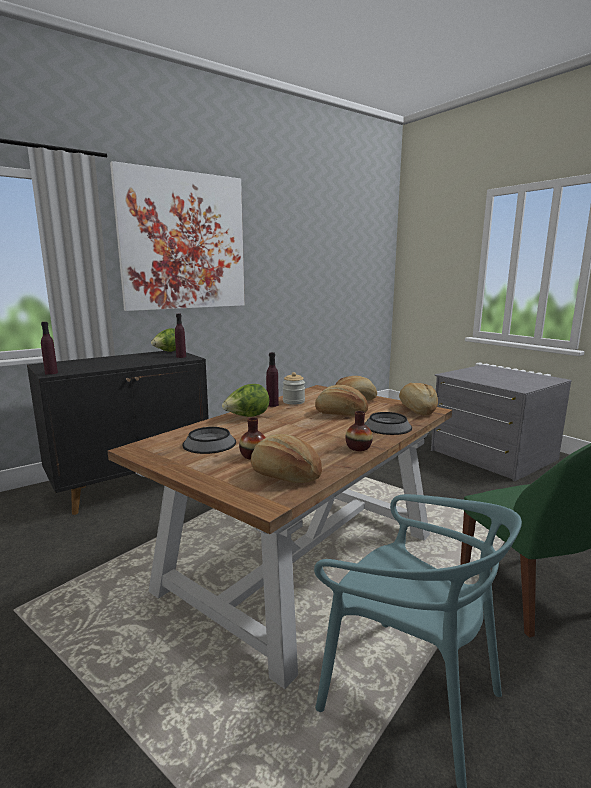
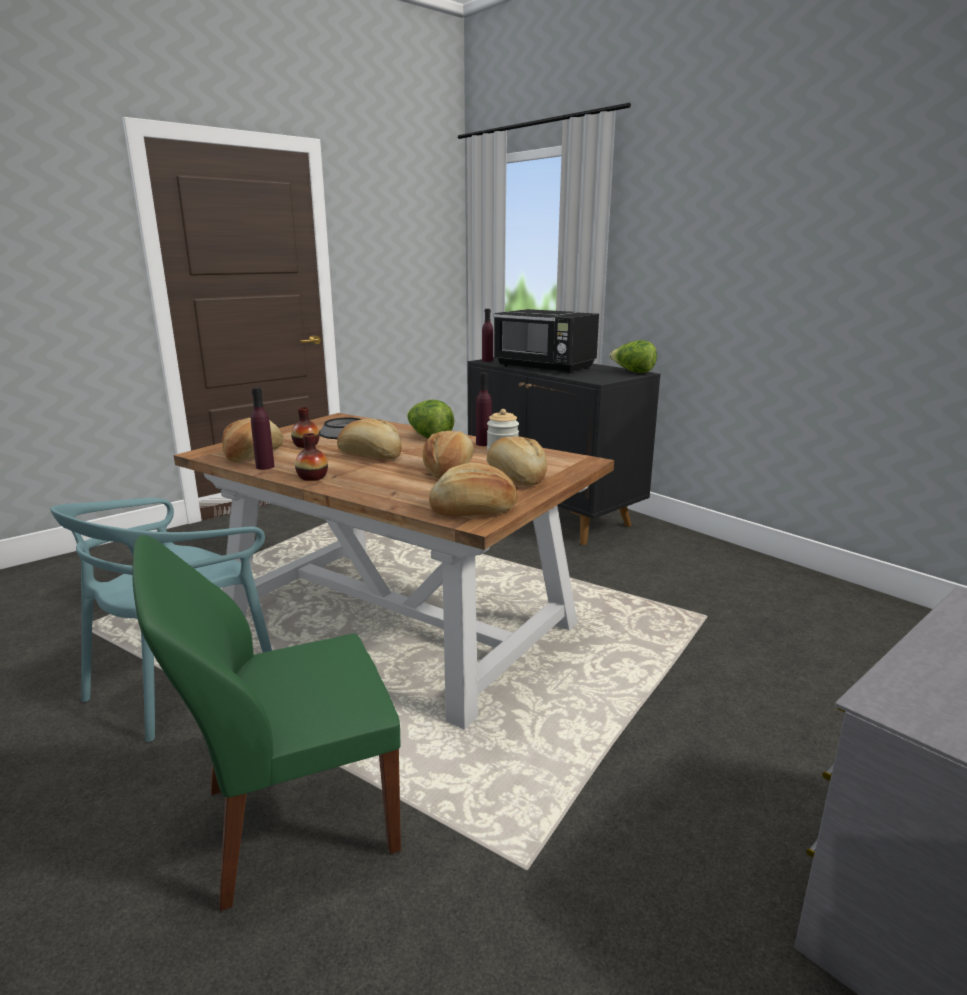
camera: 85 degrees right, 5 degrees up
(118, 363) = (545, 367): none -> black microwave
(181, 357) = (602, 377): purple bottle -> purple bottle (265, 467)
(183, 242) = (725, 211): picture -> none
(297, 432) = (370, 456): none -> bread
(387, 426) = (388, 491): bowl -> none

